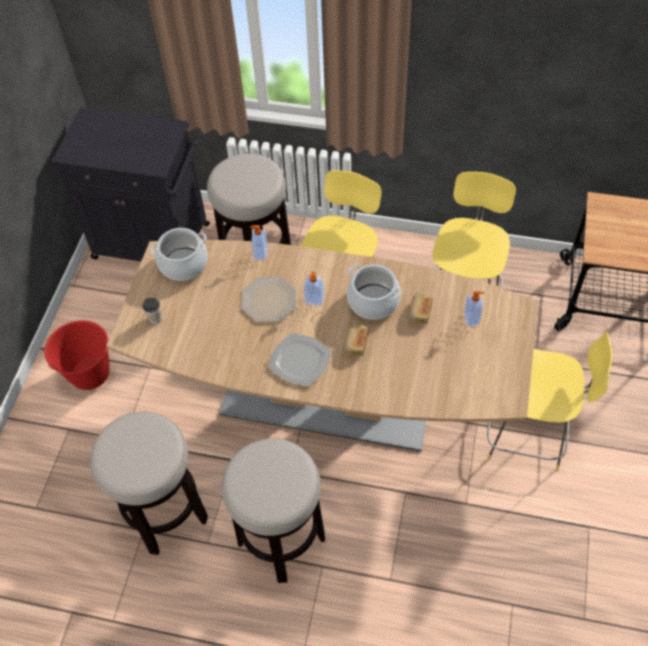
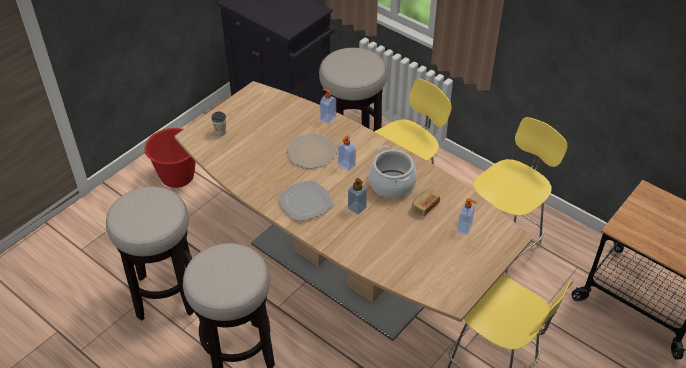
camera: 25 degrees right, 10 degrees down
(183, 264) = (266, 104): cooking pot -> none
(355, 344) = (357, 208): bread -> soap dispenser

